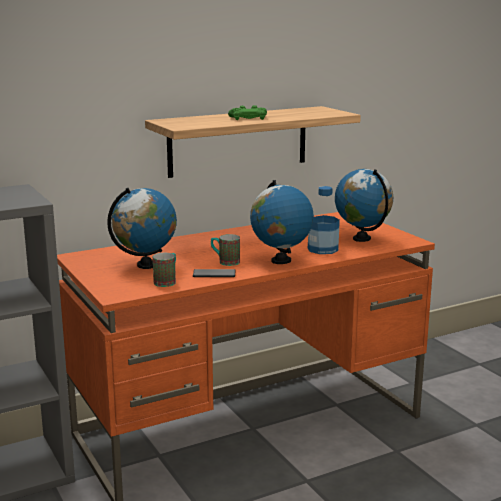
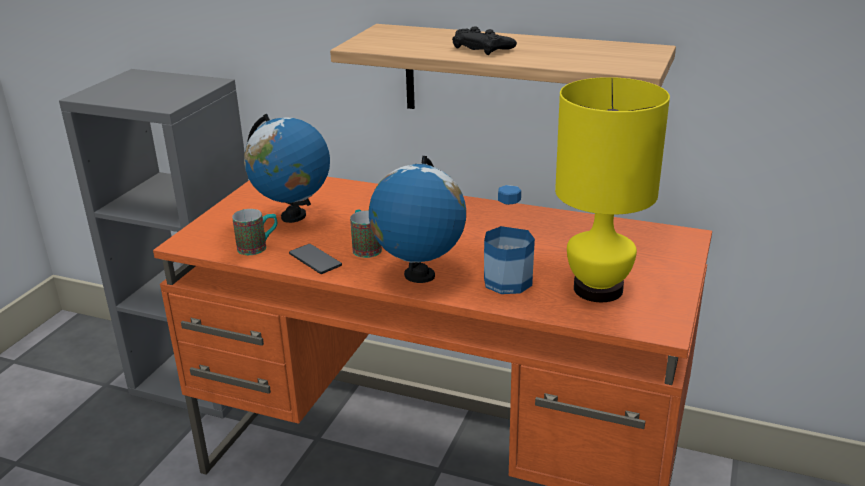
camera: 50 degrees right, 10 degrees up
(248, 118) = (482, 47): green game controller -> black game controller
(362, 239) = (599, 289): globe -> yellow table lamp

